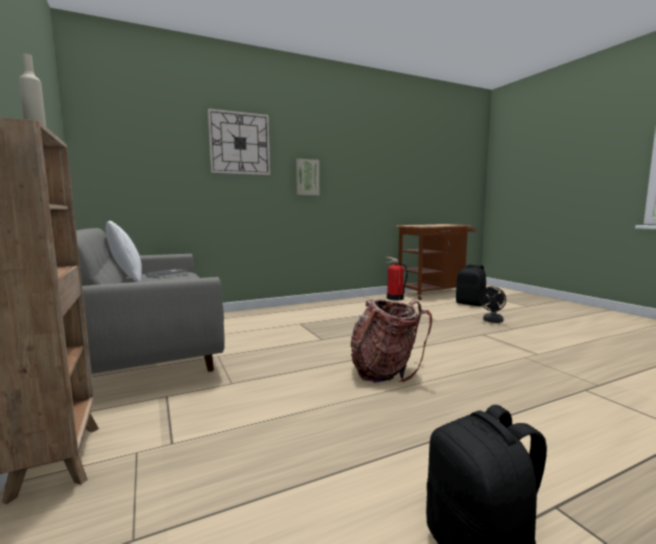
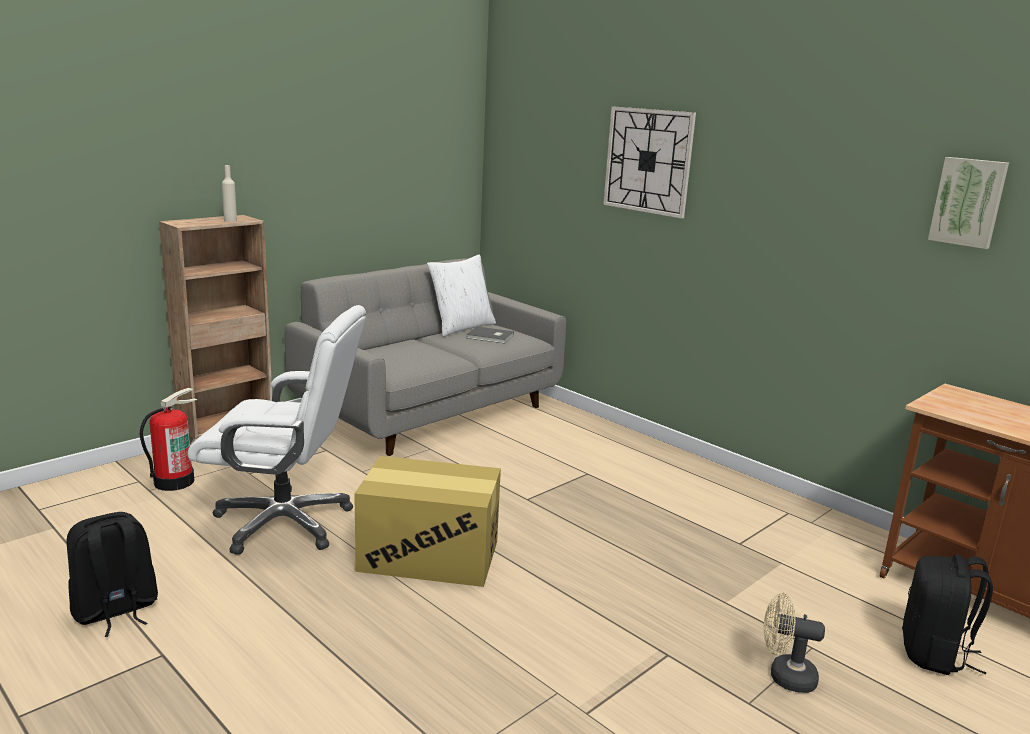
camera: 70 degrees right, 10 degrees up
(306, 425) = (285, 522): none -> white office chair
(307, 177) = (748, 231): picture -> picture (968, 202)
(384, 371) = (429, 556): backpack -> cardboard box
(394, 298) = (858, 544): fire extinguisher -> fire extinguisher (174, 481)
(492, 321) = (784, 676): black fan -> beige fan

